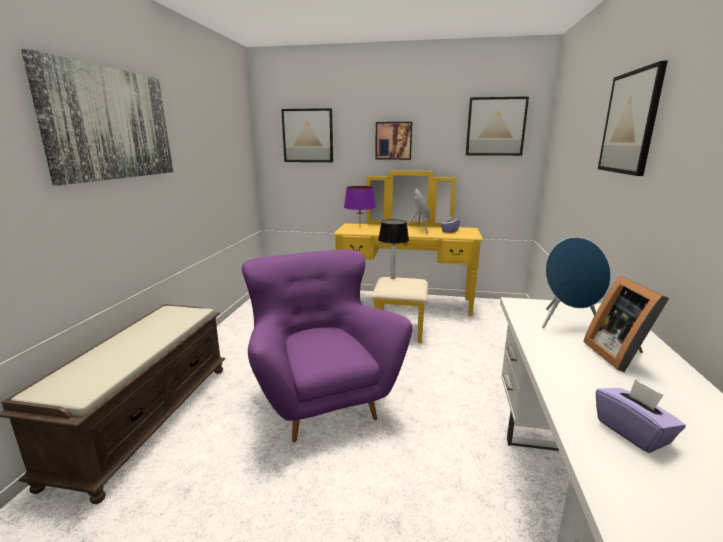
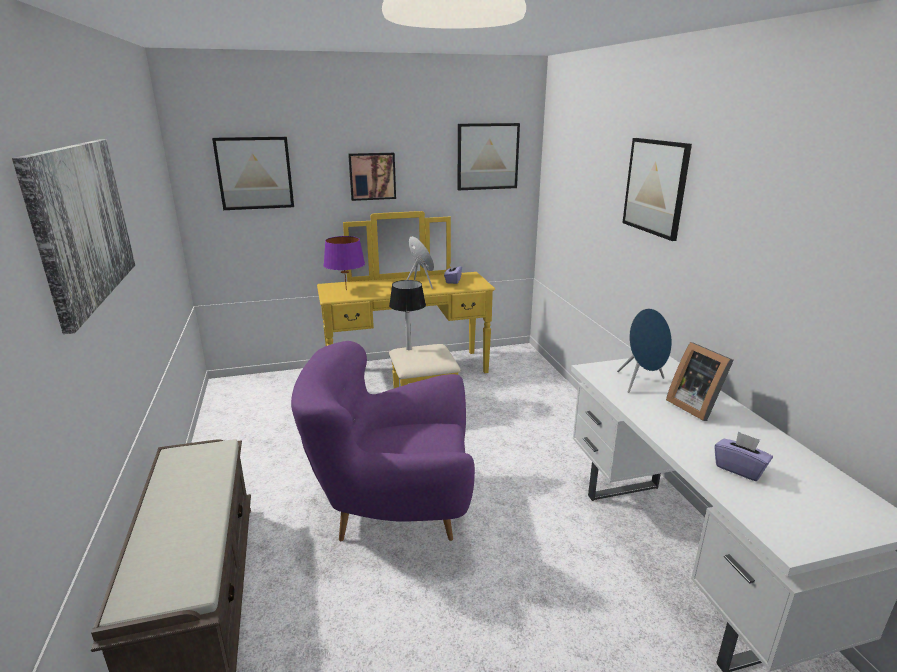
camera: 25 degrees left, 5 degrees up
(320, 398) = (394, 509): purple armchair -> purple armchair turned 45 degrees counterclockwise

